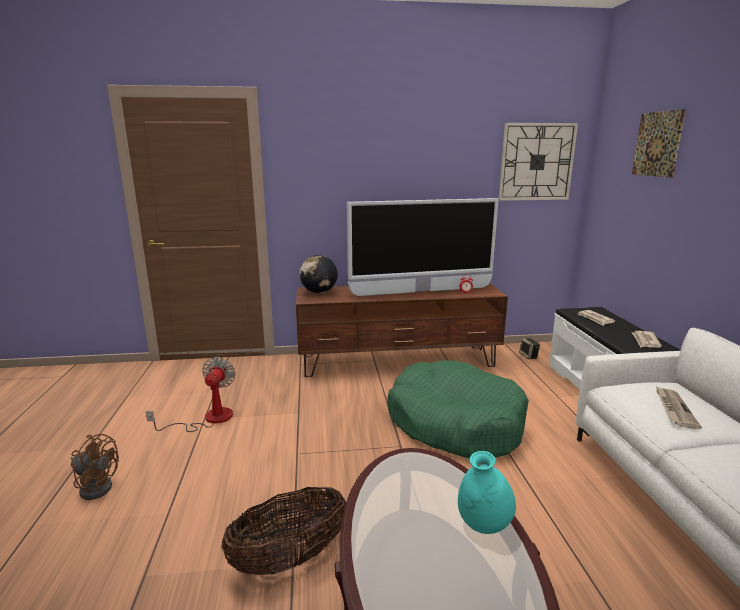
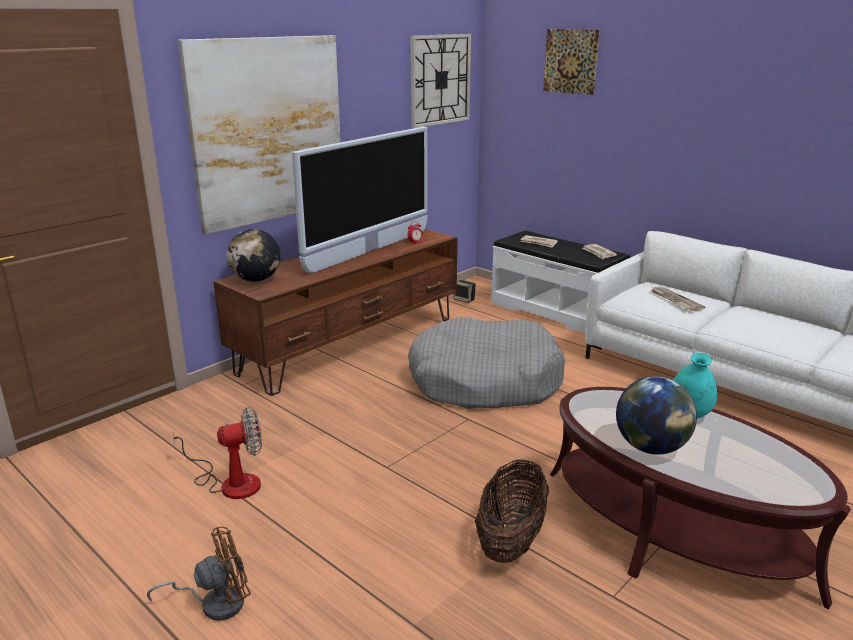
camera: 40 degrees left, 5 degrees up
(208, 419) = (230, 482): fan -> fan turned 105 degrees clockwise
(355, 188) = (268, 131): none -> picture
(386, 535) = (651, 448): none -> globe
(455, 423) = (484, 381): green dog bed -> grey dog bed

